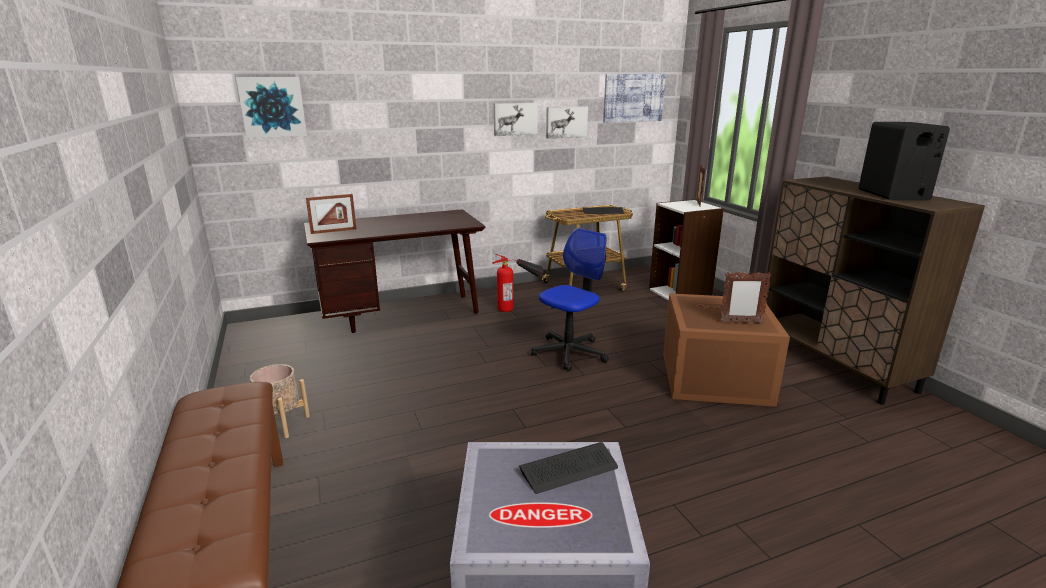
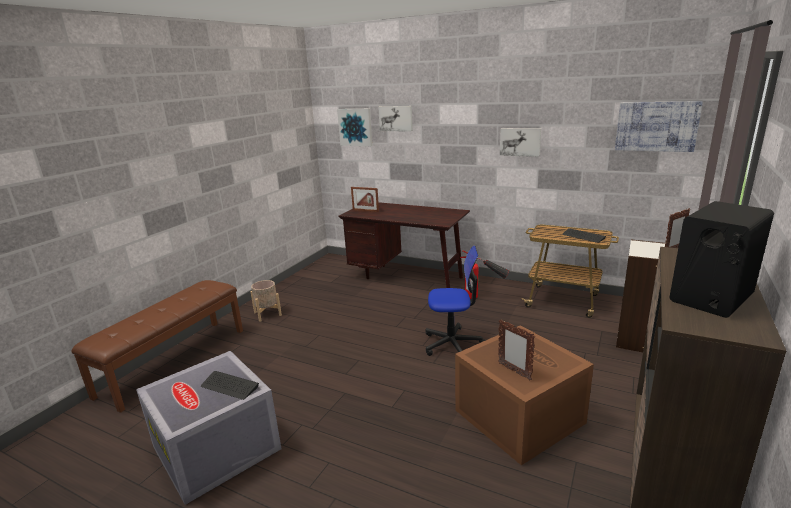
camera: 50 degrees right, 0 degrees up
(566, 122) = (571, 147): picture -> picture (396, 118)

